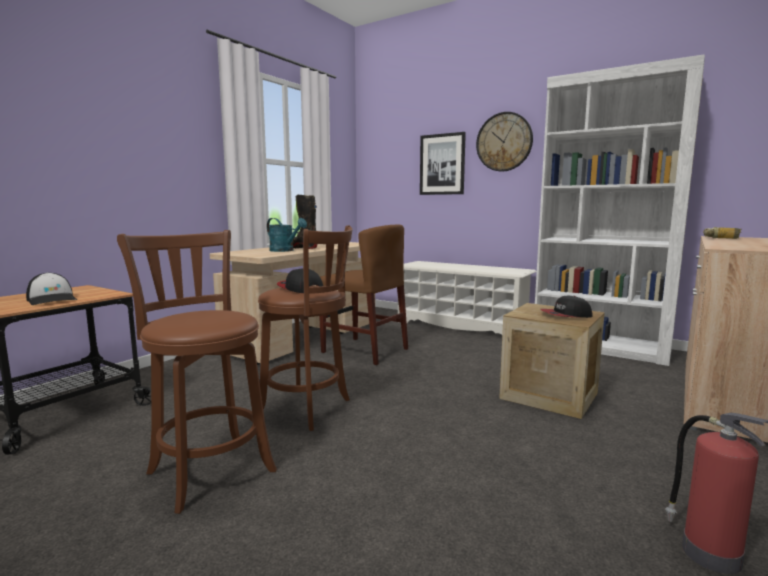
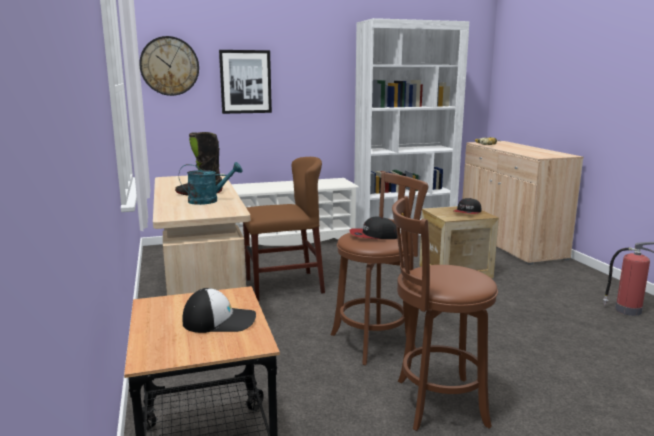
camera: 50 degrees left, 5 degrees up
(504, 142) = (308, 63): wall clock -> wall clock (169, 66)

